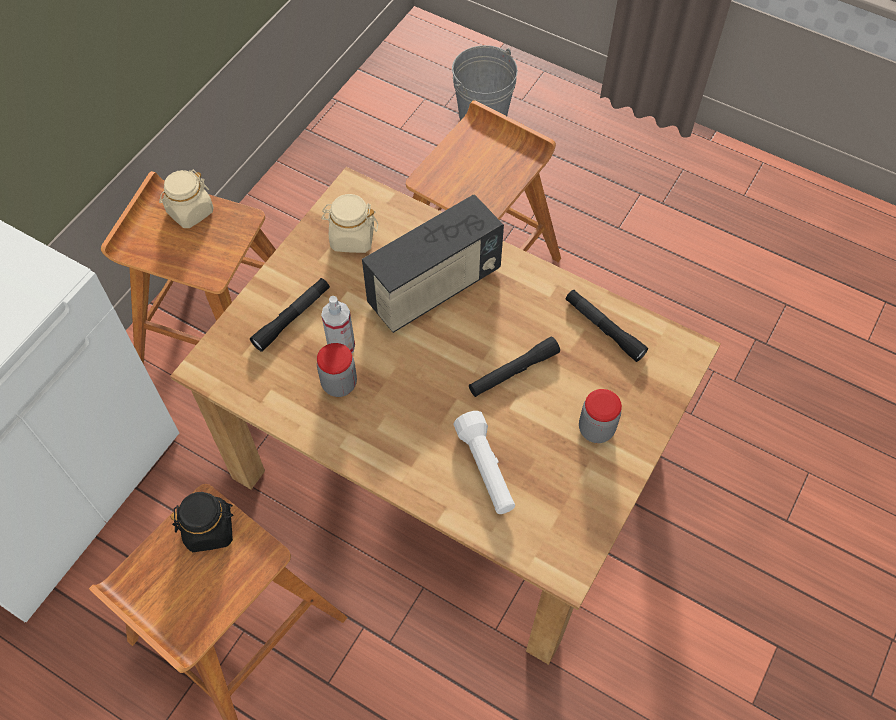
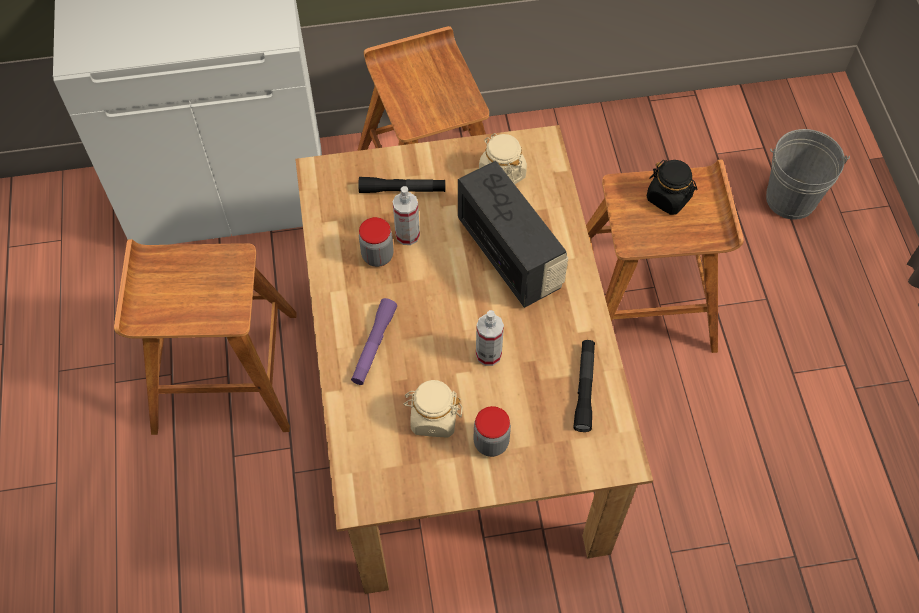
camera: 50 degrees right, 0 degrees up
(190, 212) = (445, 74): beige jar -> beige jar (433, 418)
(210, 529) = (224, 273): black jar -> black jar (669, 198)
(426, 450) = (374, 345): none -> purple flashlight
(434, 288) = (510, 254): radio -> radio turned 135 degrees counterclockwise
(486, 469) = (392, 393): white flashlight -> none
(513, 371) = (488, 354): black flashlight -> spray bottle

